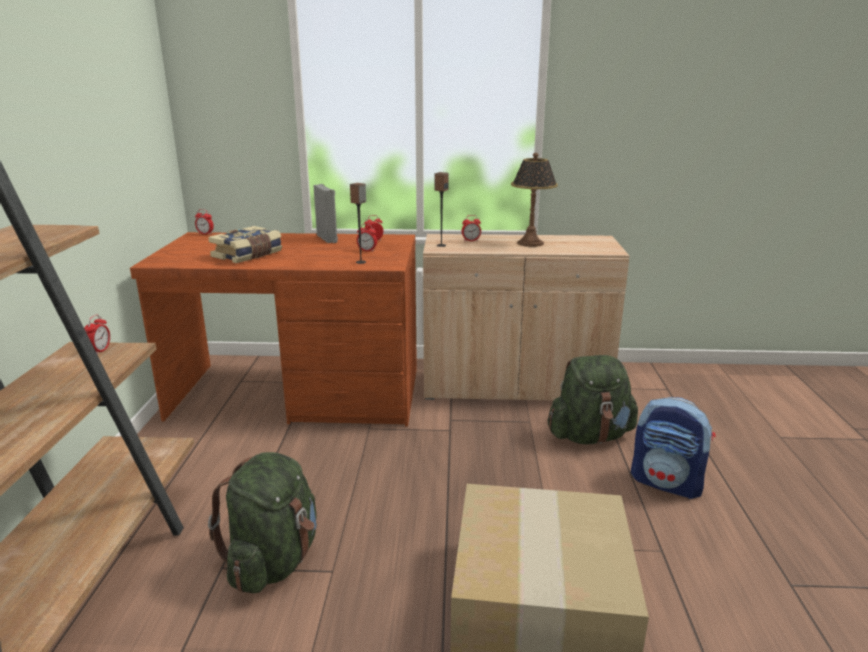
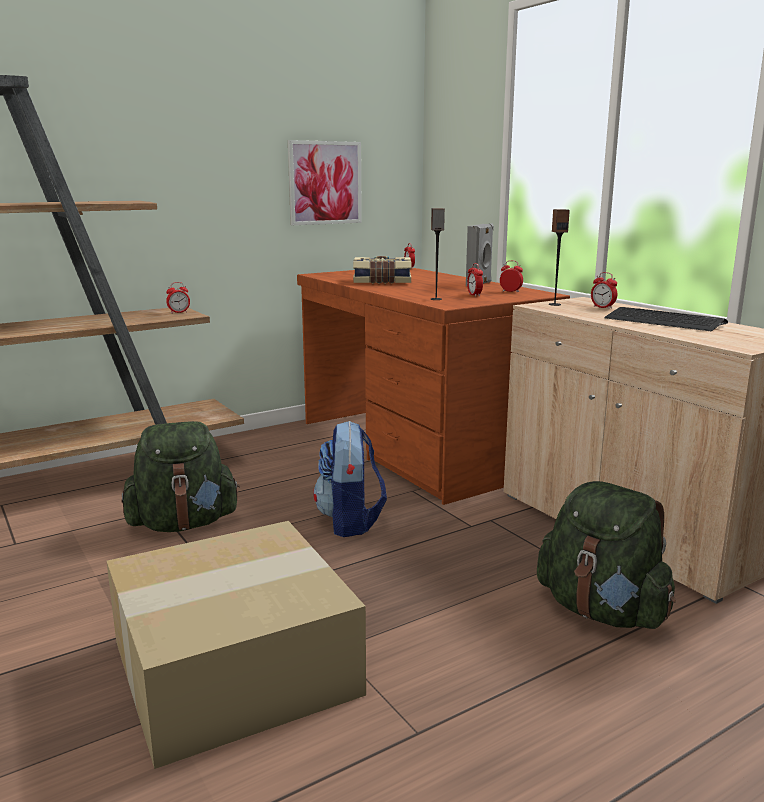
camera: 55 degrees right, 5 degrees down
(121, 160) = (325, 183): none -> picture
(531, 243) = (663, 321): table lamp -> keyboard
(667, 483) = (582, 702): backpack -> backpack (350, 521)

